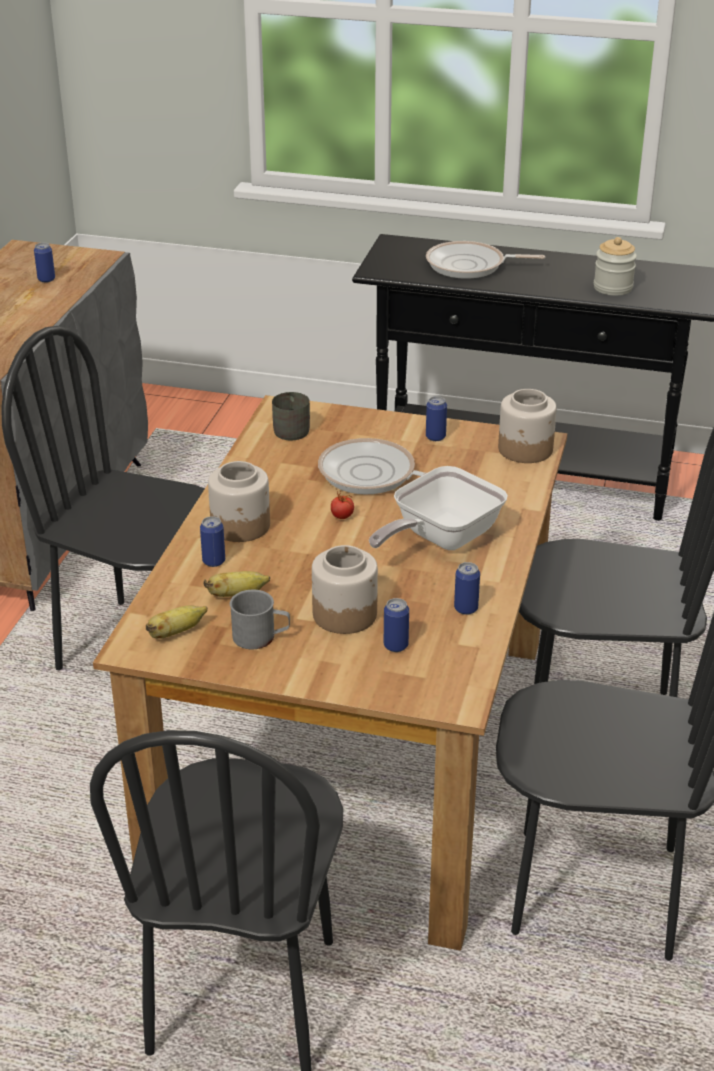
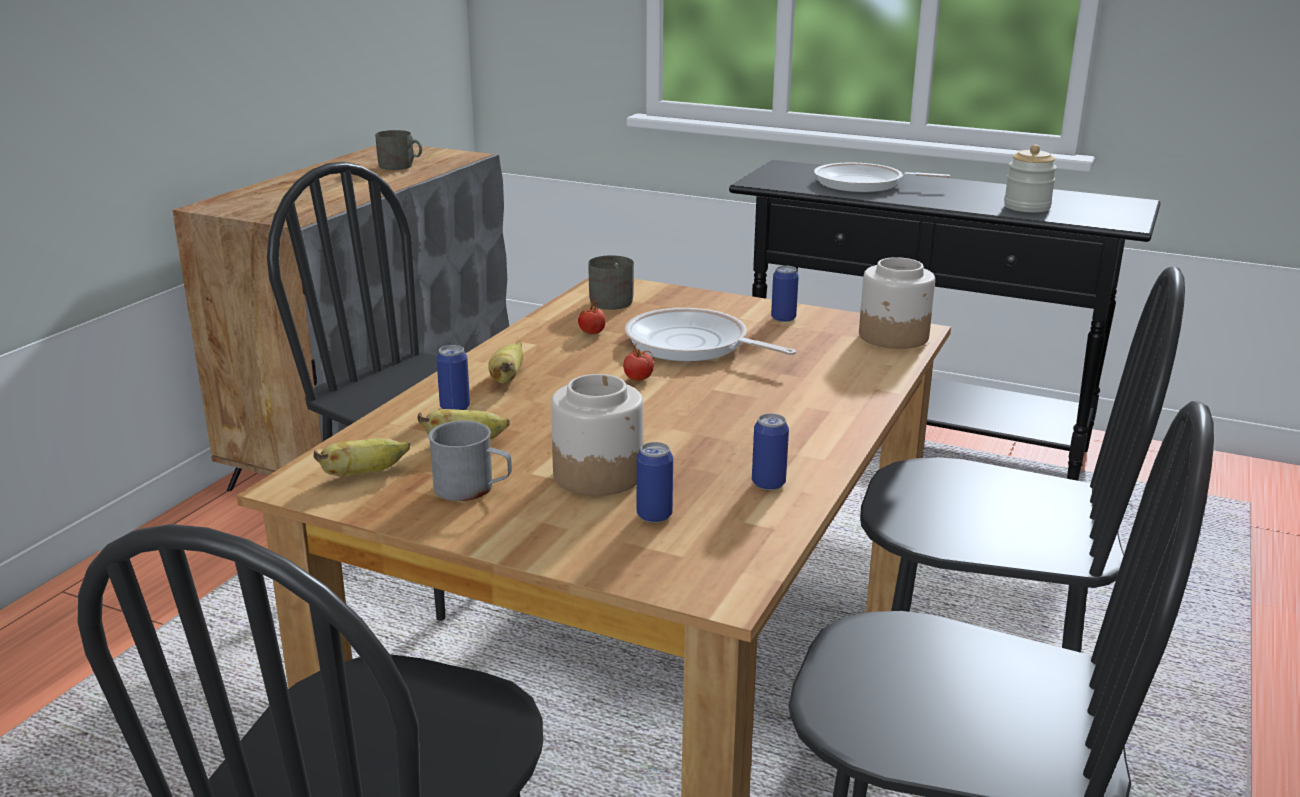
camera: 10 degrees right, 10 degrees down
(46, 279) = (400, 166): can -> grey mug
(241, 526) = (507, 378): jar -> banana
(288, 469) = (592, 333): none -> tomato
(439, 539) = (756, 409): frying pan -> none

